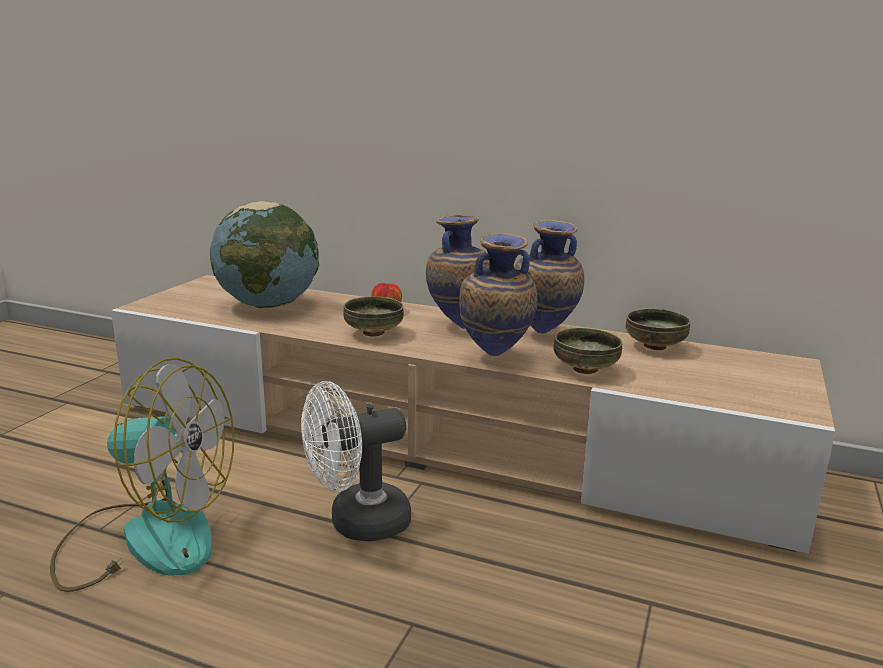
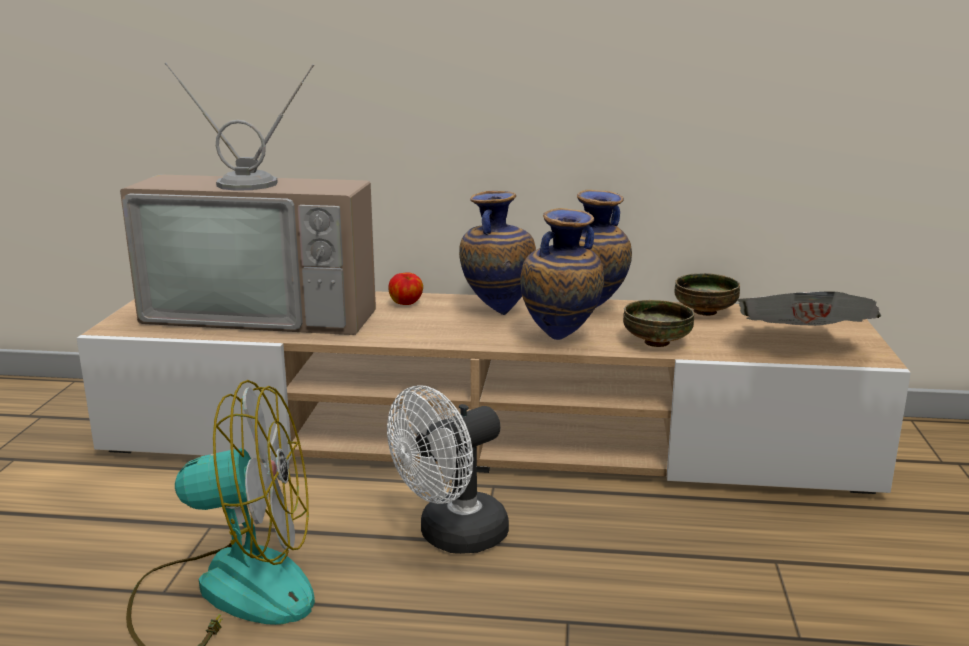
camera: 15 degrees left, 0 degrees up
(268, 305) = (267, 312): globe -> television
(372, 333) = (412, 330): bowl -> none
(732, 390) = (802, 346): none -> newspaper

